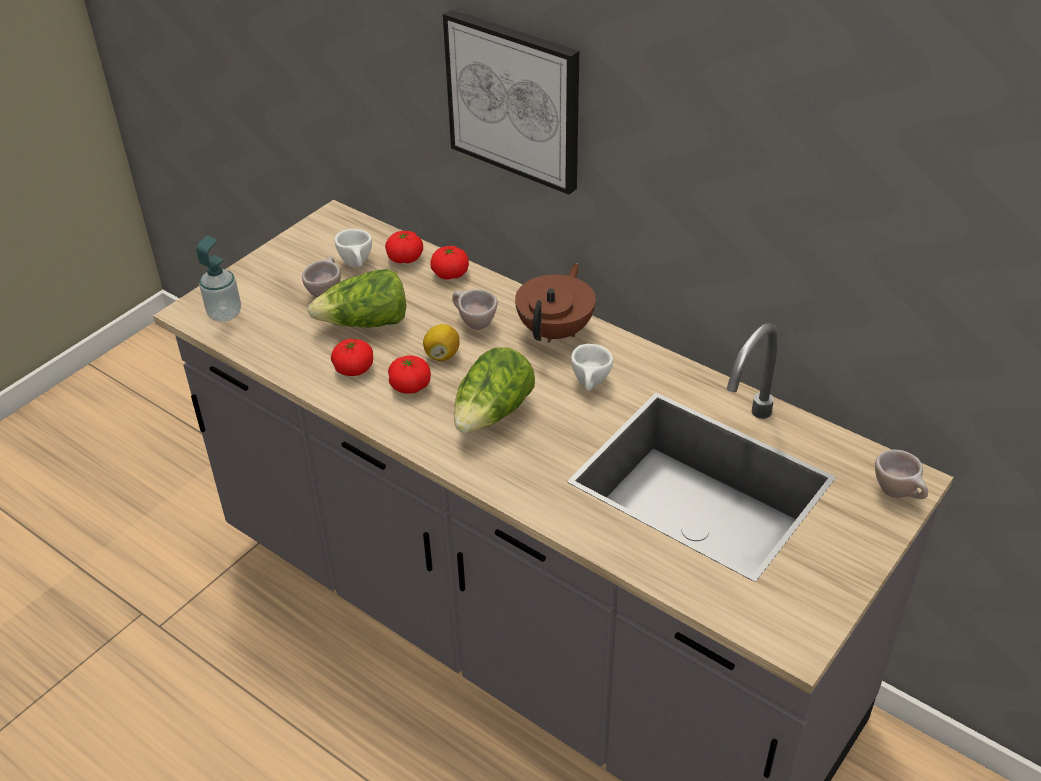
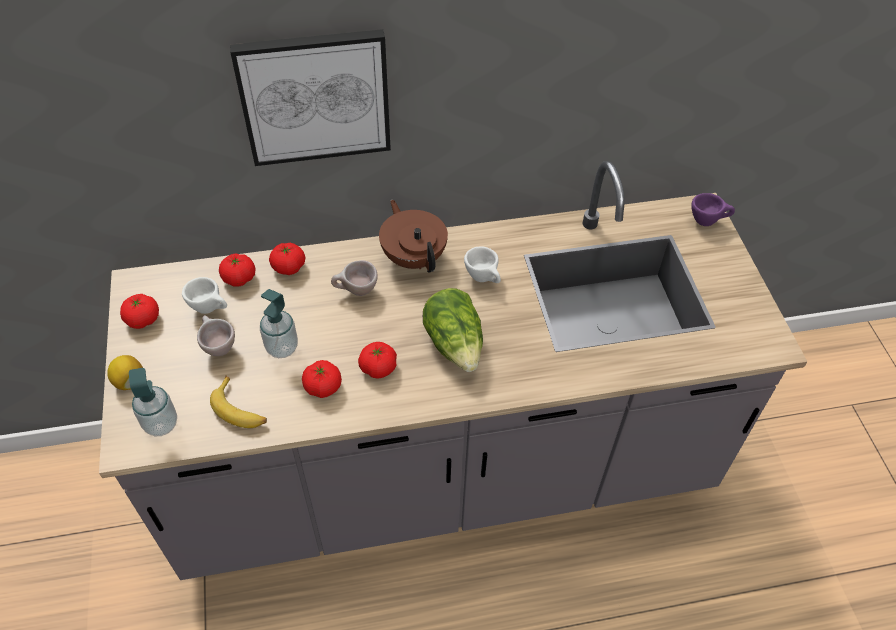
camera: 50 degrees left, 10 degrees up
(281, 342) = (240, 409): none -> banana
(307, 242) = (143, 319): none -> tomato
(365, 323) = (282, 347): lettuce -> soap dispenser
(442, 355) = (367, 329): lemon -> lemon (129, 381)
(898, 493) = (707, 221): beige cup -> purple cup

